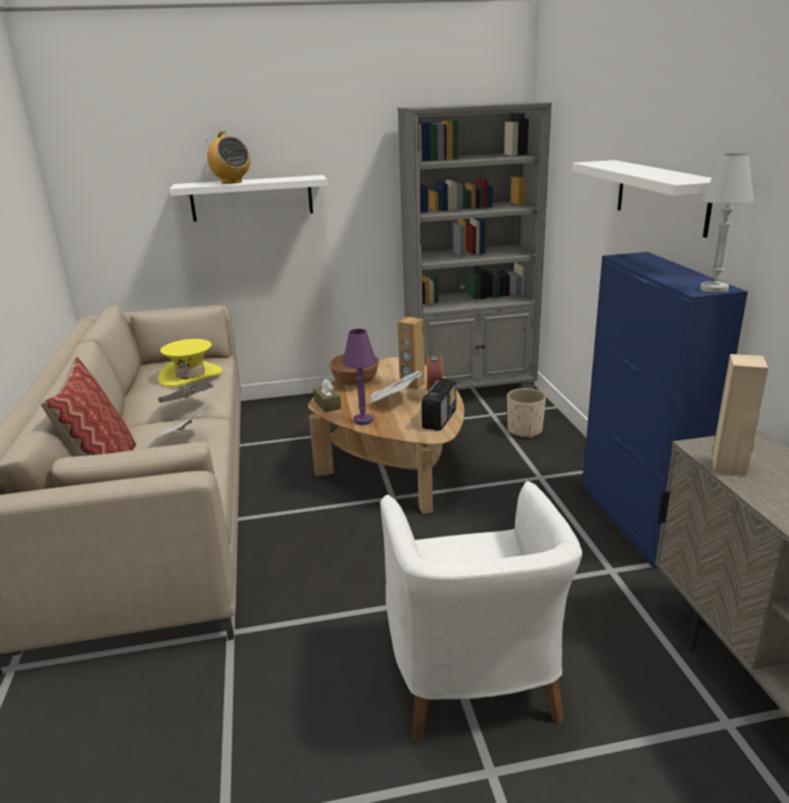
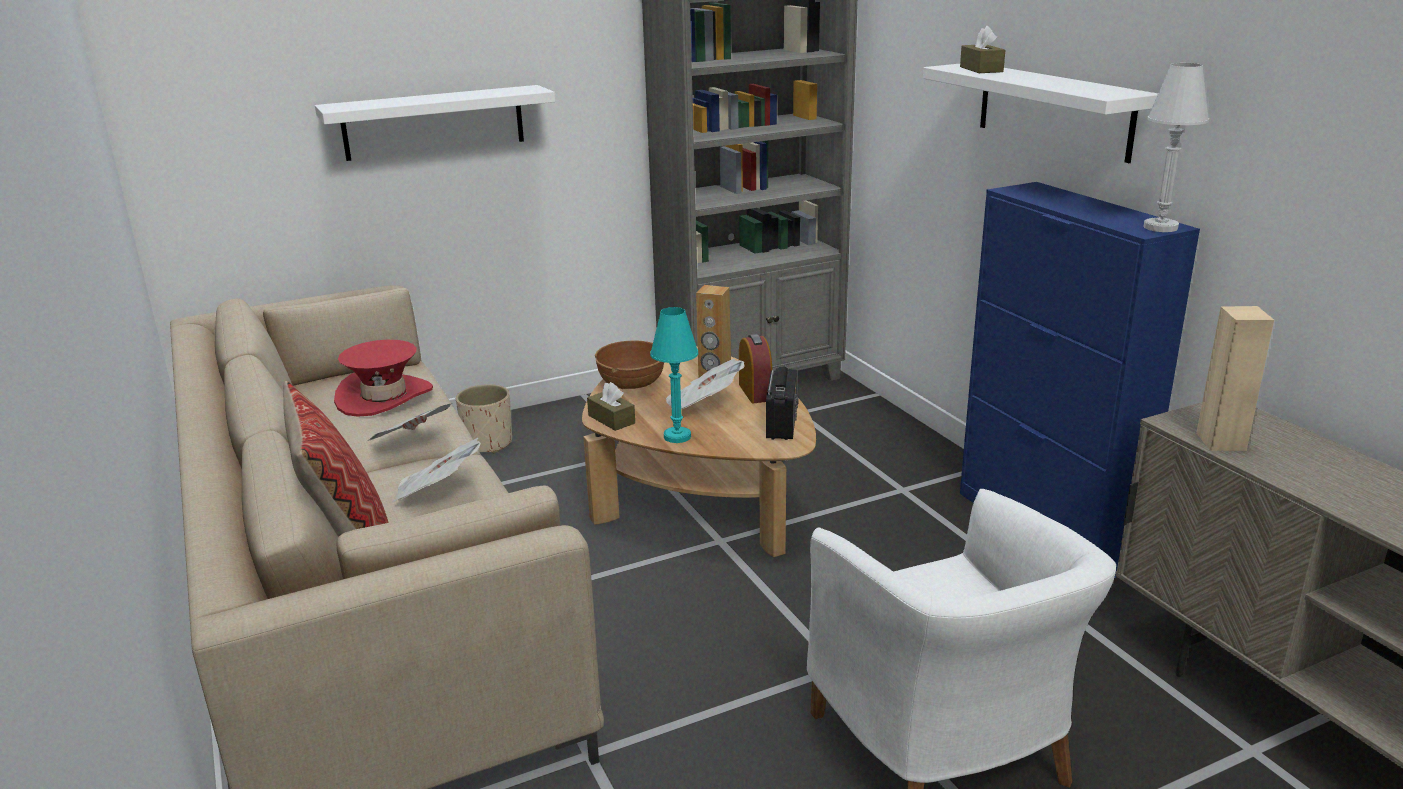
camera: 15 degrees left, 0 degrees up
(191, 376) = (384, 397): yellow hat -> red hat
(231, 182) = (410, 100): radio -> none
(363, 420) = (677, 436): purple table lamp -> turquoise table lamp
(525, 430) = (853, 430): beige planter -> beige planter (488, 443)
(612, 164) = (981, 69): none -> brown tissue box

